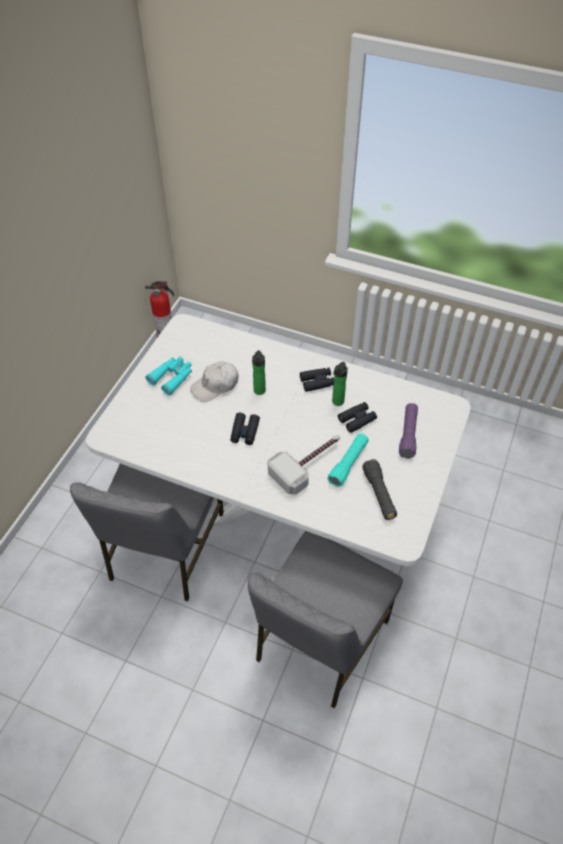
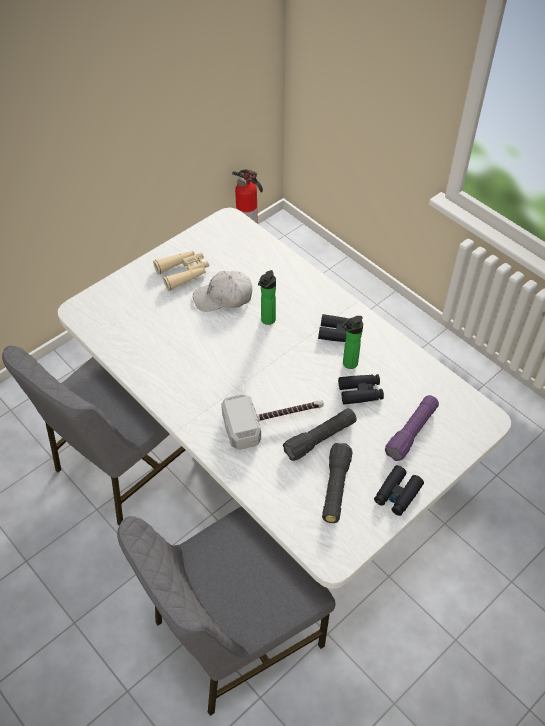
camera: 25 degrees right, 0 degrees up
(172, 377) = (184, 273): turquoise binoculars -> beige binoculars
(244, 432) = (225, 359): black binoculars -> black binoculars (397, 494)
(348, 464) = (320, 439): turquoise flashlight -> black flashlight

